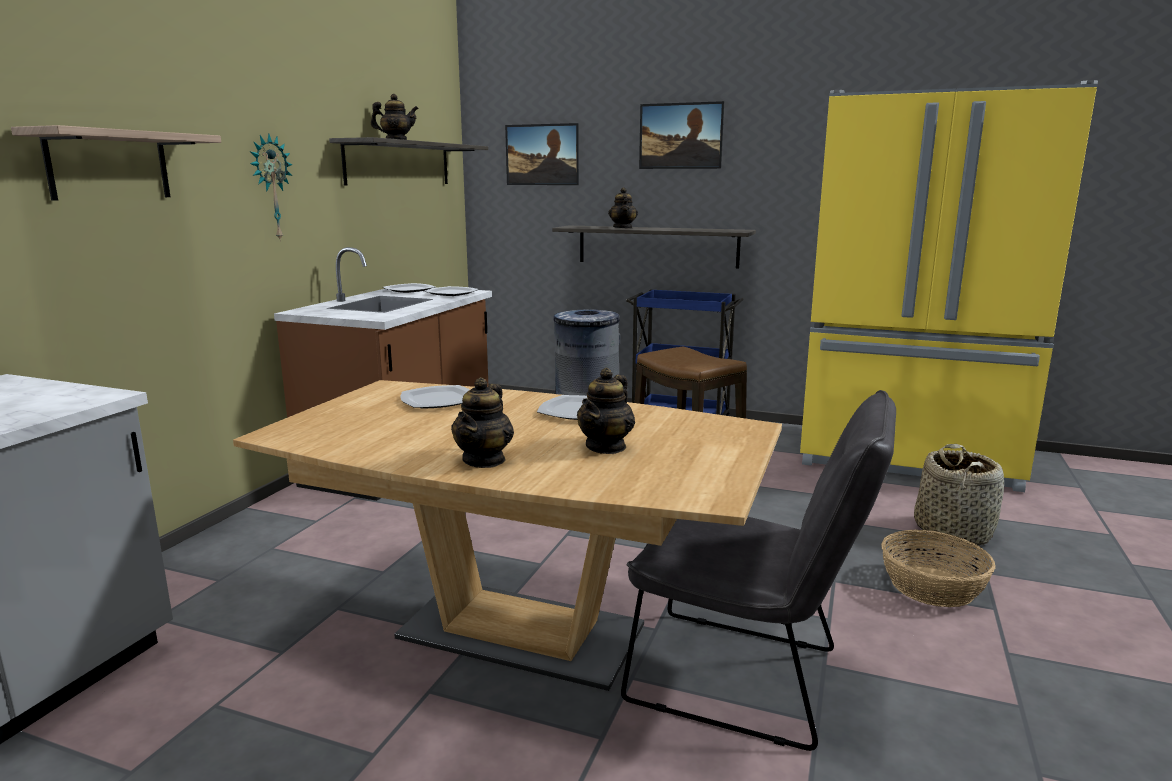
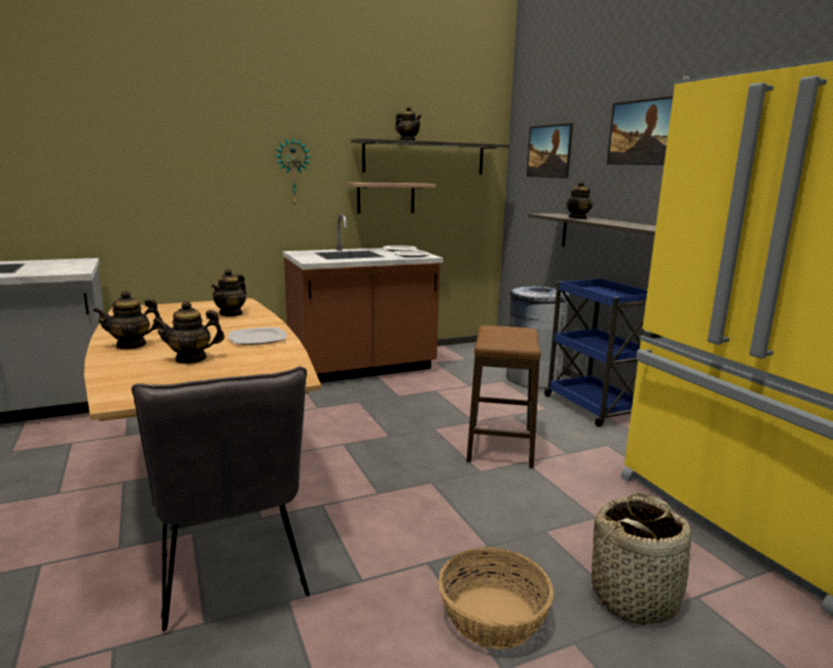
camera: 45 degrees right, 0 degrees up
(109, 165) = (173, 155): shelf -> shelf (386, 198)
(438, 400) = (231, 313): plate -> teapot

